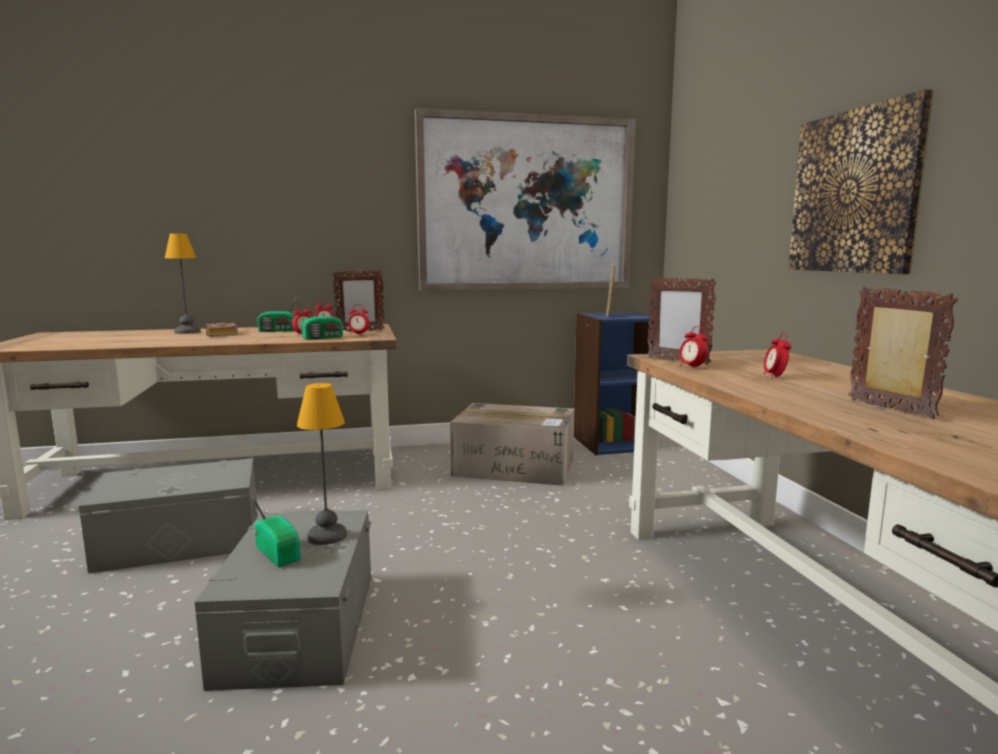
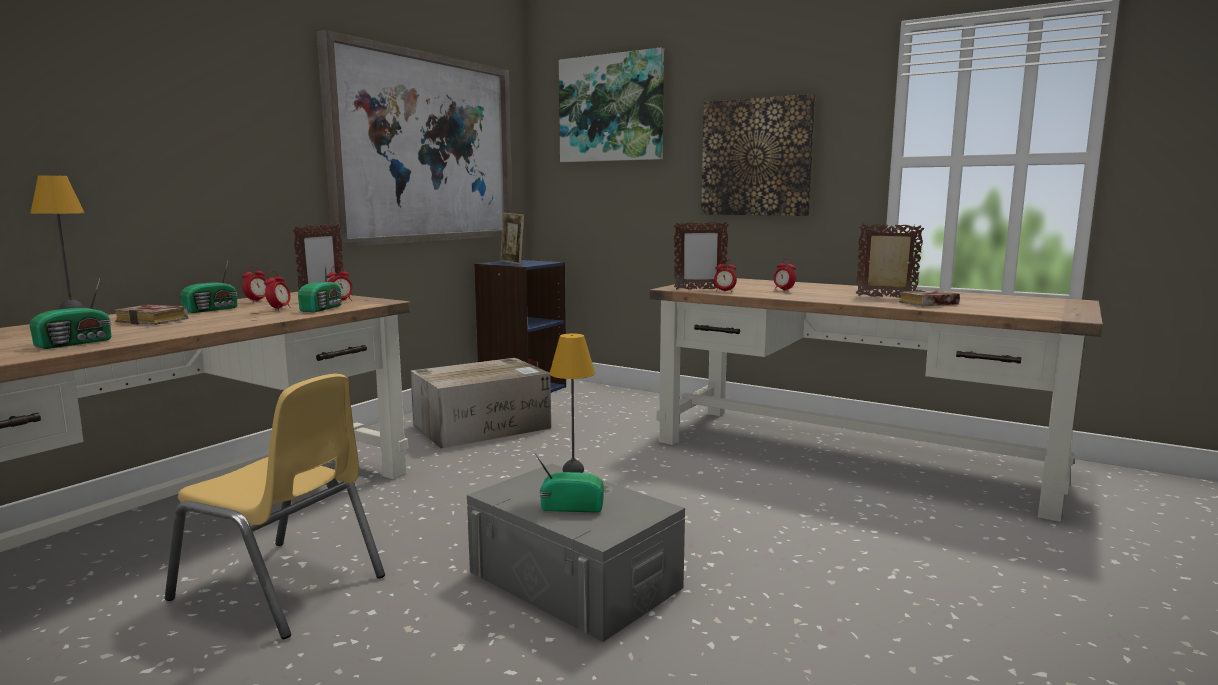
camera: 45 degrees left, 0 degrees up
(135, 342) = (77, 343): none -> radio
(181, 540) = (280, 588): grey storage box -> yellow chair
(726, 146) = (611, 108): none -> picture
(911, 432) = (928, 304): none -> book

